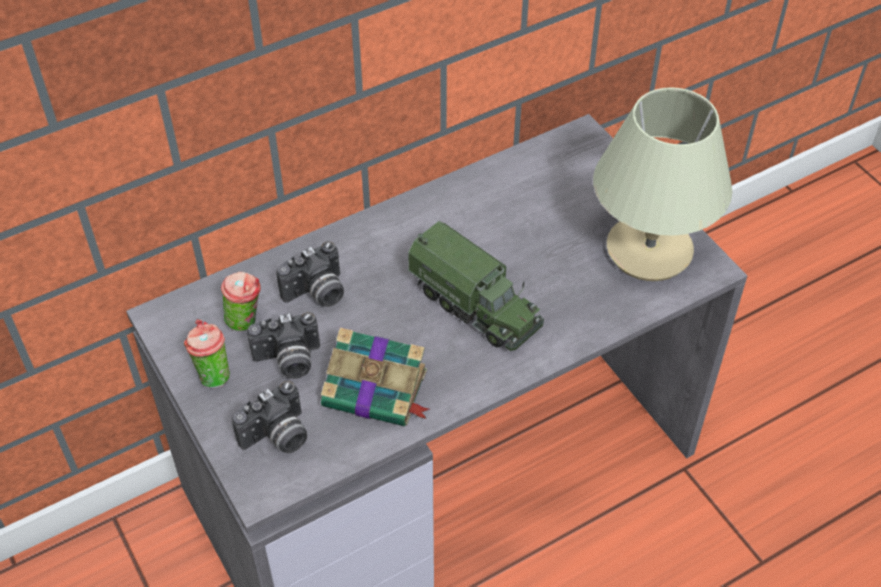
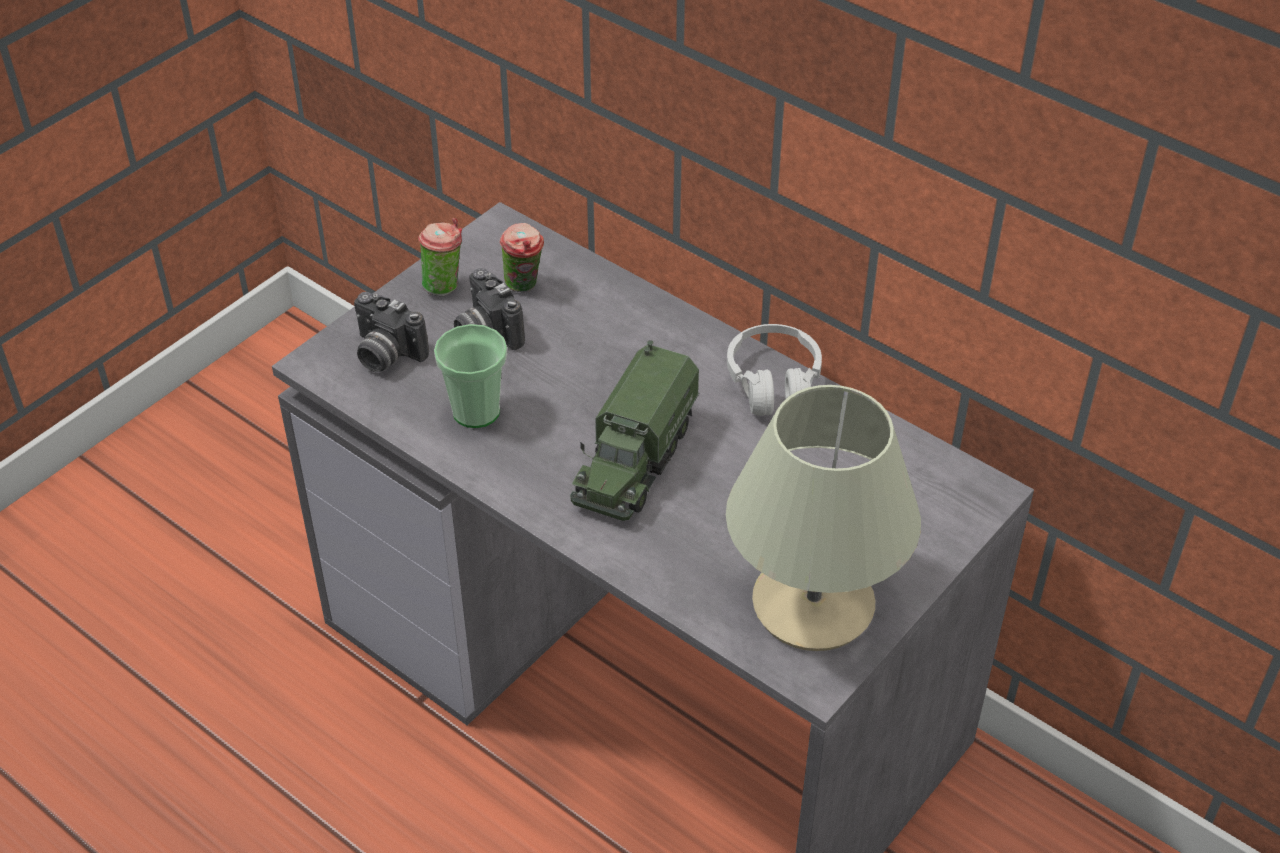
camera: 70 degrees right, 5 degrees down
(317, 294) = (587, 327): camera -> none
(377, 389) = (476, 411): book -> cup
(434, 205) = (774, 383): none -> white headphones

